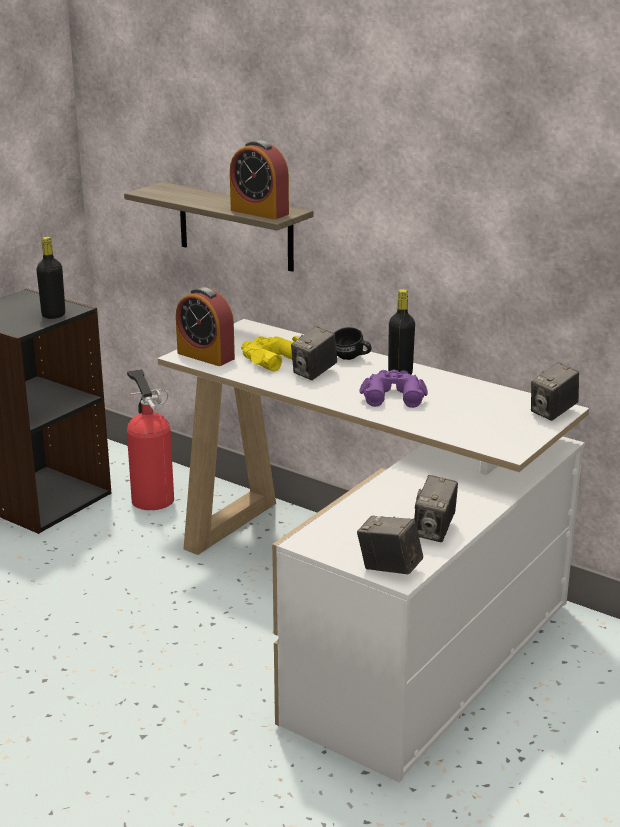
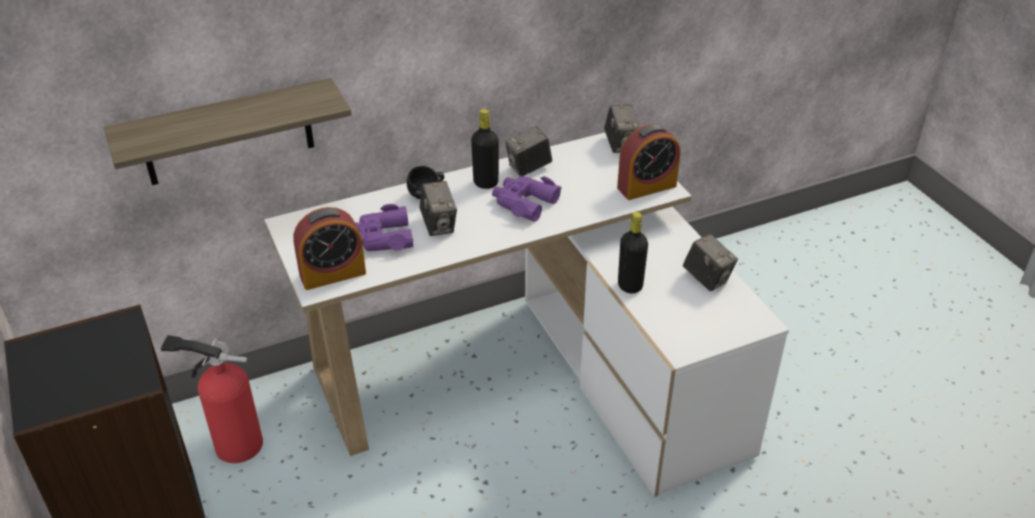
camera: 60 degrees left, 15 degrees up
(53, 315) = (125, 343): black bottle -> black bottle (630, 285)
(259, 212) = (301, 106): alarm clock -> alarm clock (646, 187)
(271, 359) = (382, 238): yellow binoculars -> purple binoculars
(389, 568) = (748, 323): camera -> camera (528, 168)

